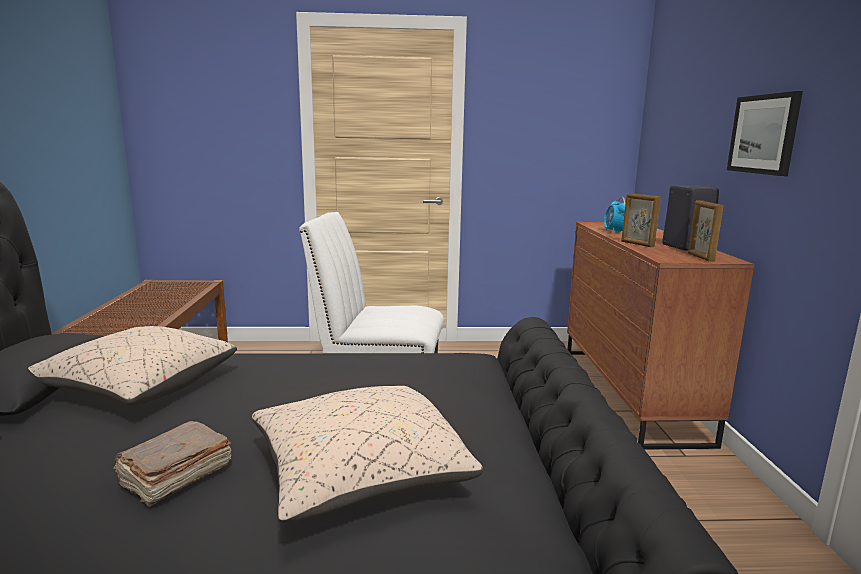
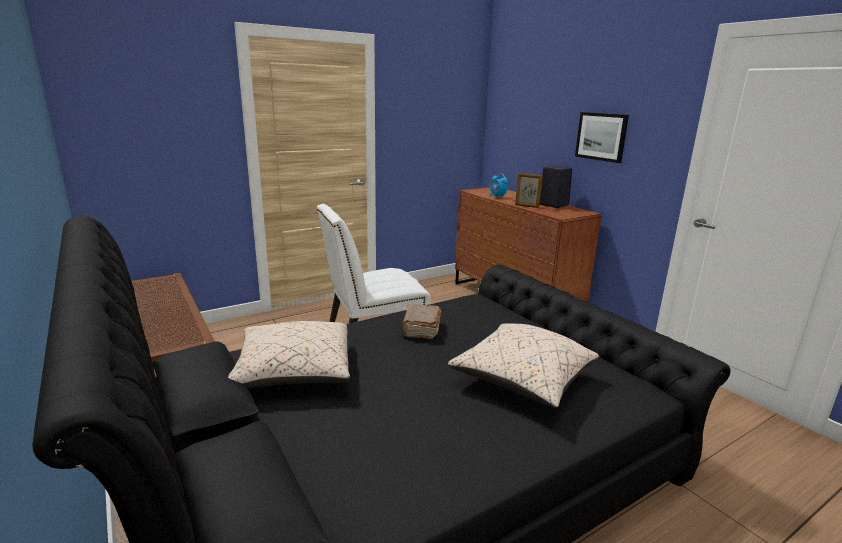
camera: 30 degrees left, 5 degrees up
(174, 477) = (429, 414): brown book -> brown book (421, 329)
(700, 257) = (572, 212): picture frame -> none

